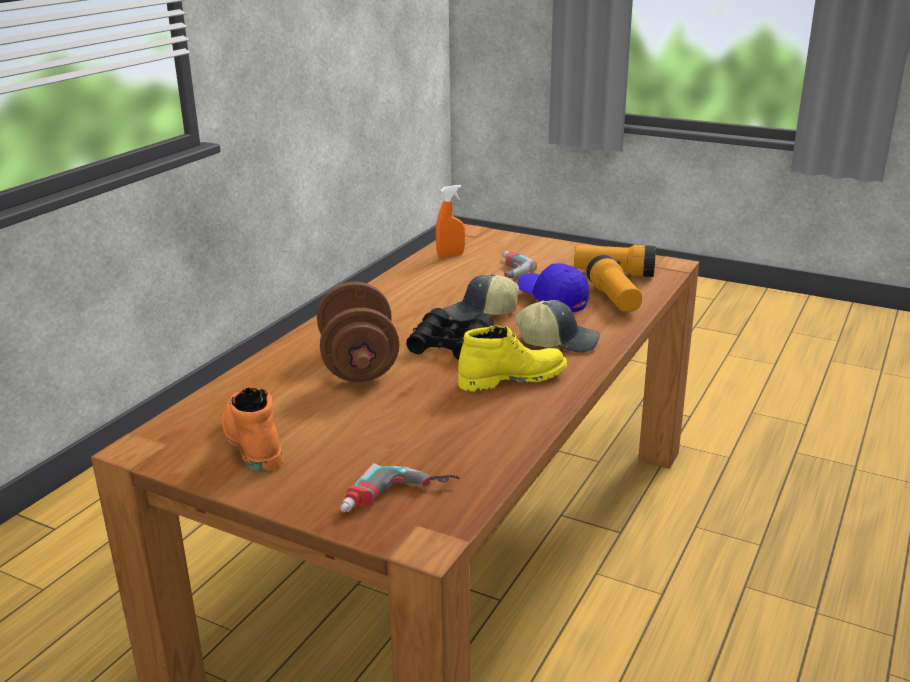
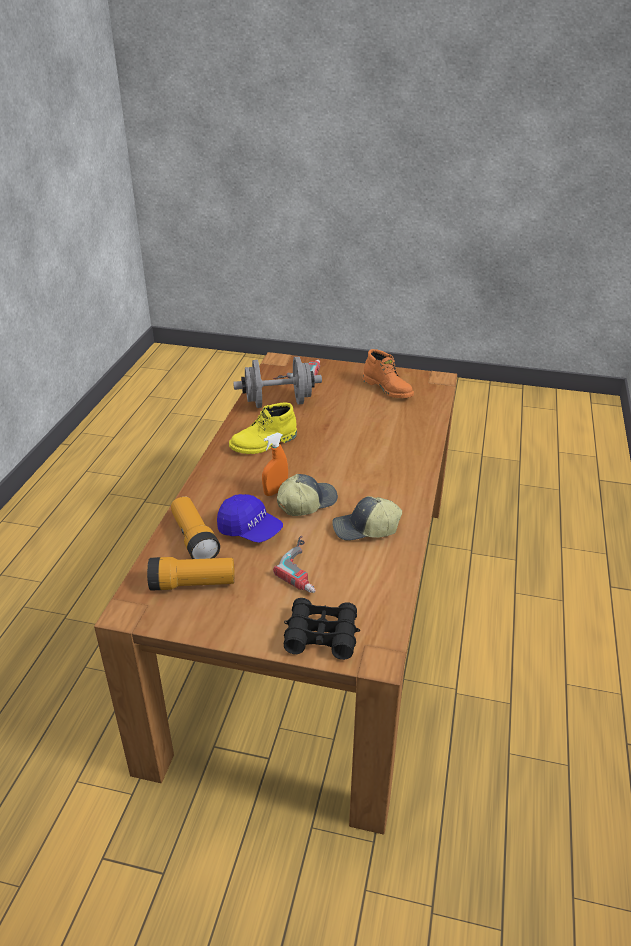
camera: 165 degrees right, 10 degrees up
(359, 365) = (368, 441): brown dumbbell -> none
(450, 255) = (374, 594): orange spray bottle -> orange spray bottle (275, 491)
(450, 345) = (316, 466): black binoculars -> black binoculars (321, 635)
(466, 439) = (278, 402): none -> grey dumbbell
(558, 341) = (238, 480): cap -> cap (365, 529)

